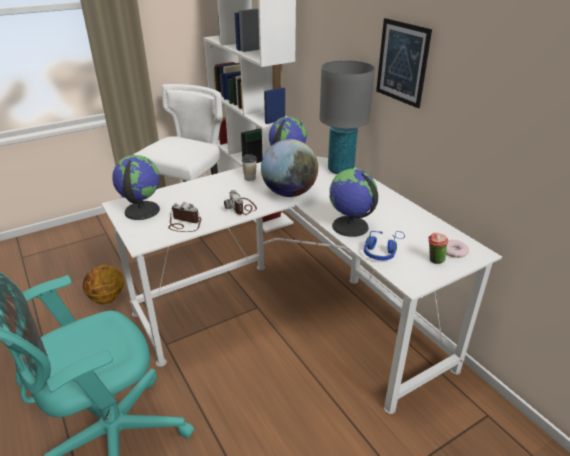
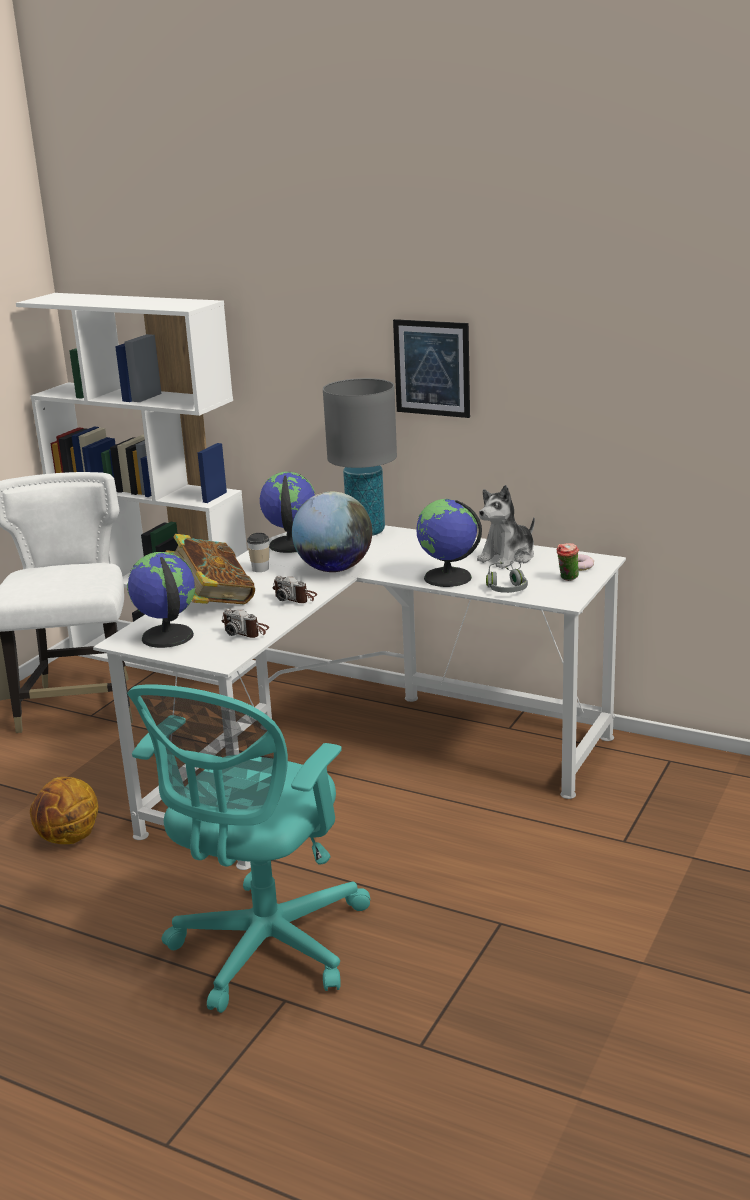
camera: 30 degrees left, 10 degrees down
(184, 224) = (246, 631): camera -> camera turned 135 degrees counterclockwise
(196, 193) = (213, 601): none -> book
(382, 251) = (507, 586): blue headphones -> grey headphones
(409, 223) = (508, 557): none -> plush toy

